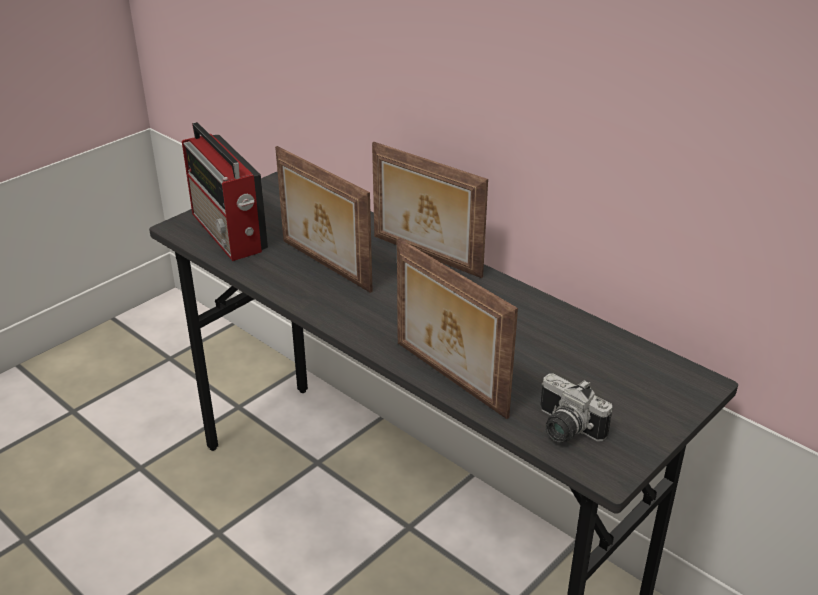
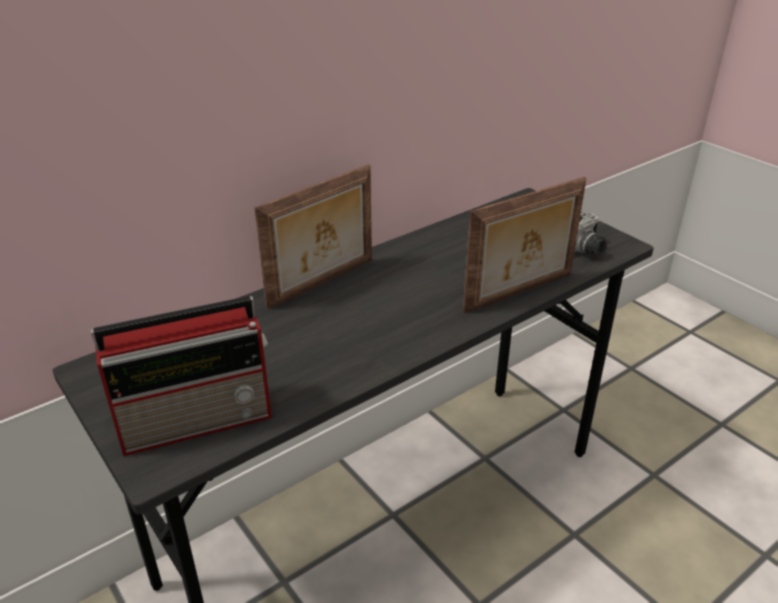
camera: 80 degrees left, 0 degrees up
(324, 266) = (314, 347): picture frame -> none

